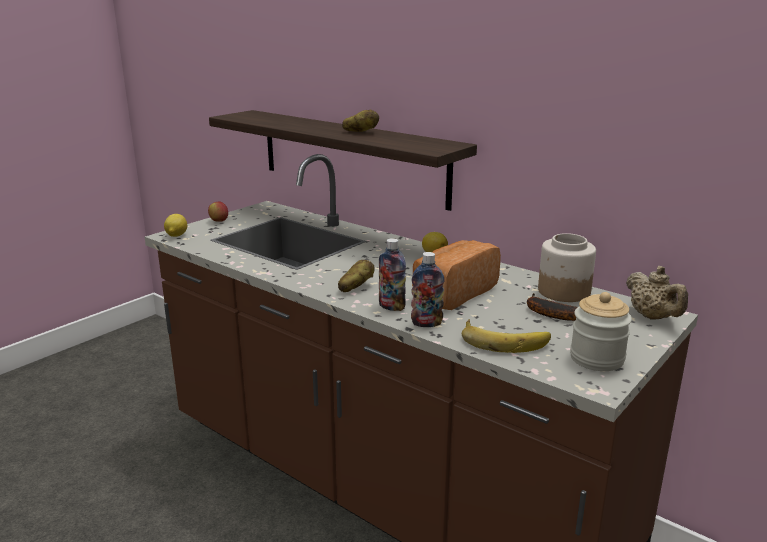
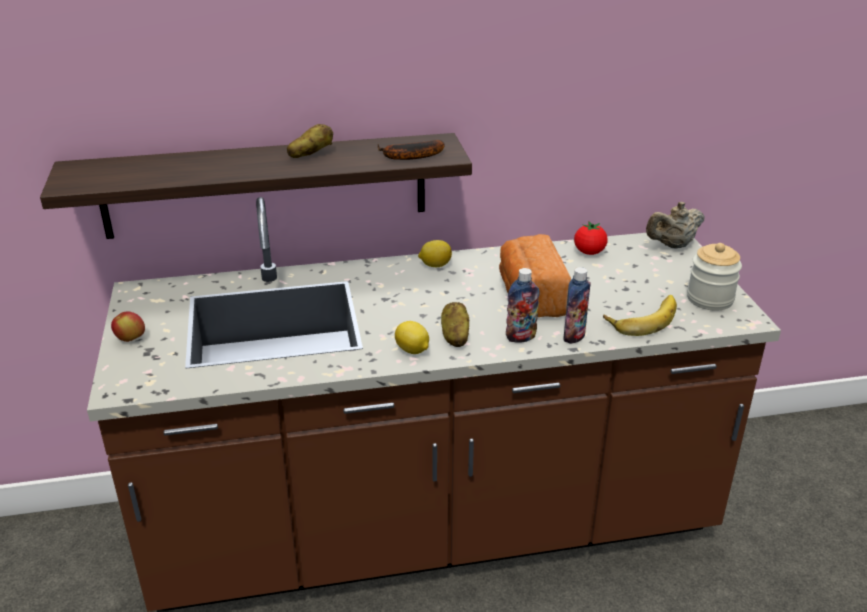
camera: 50 degrees left, 10 degrees up
(176, 235) = (129, 385): lemon -> lemon (412, 351)
(549, 313) = (619, 278): banana -> banana (409, 157)
(563, 291) = (589, 252): jar -> tomato
(653, 317) = (672, 245): beige teapot -> beige teapot turned 135 degrees clockwise

